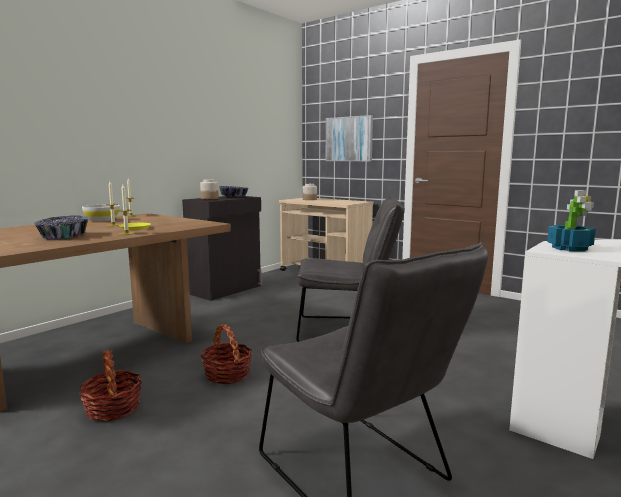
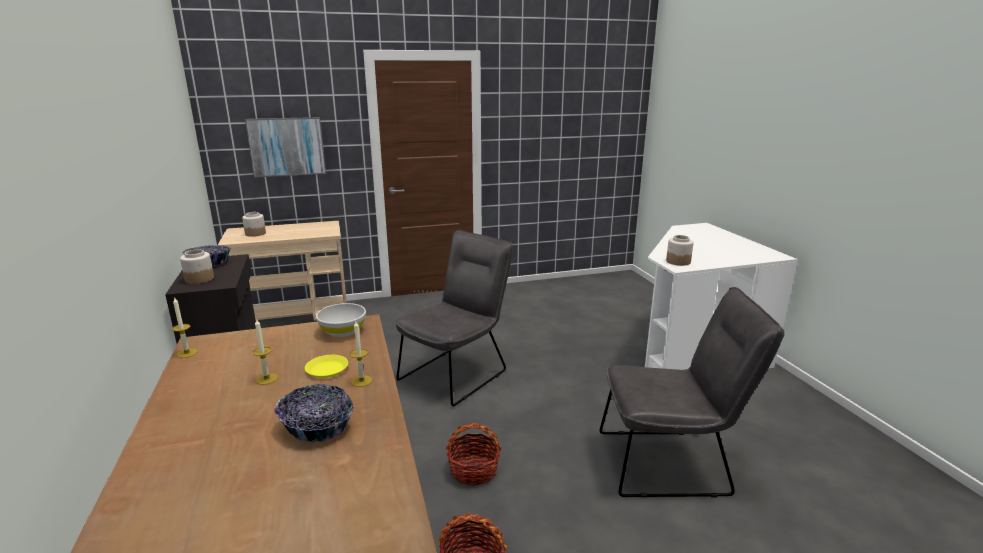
camera: 55 degrees left, 10 degrees up
(102, 220) = (196, 380): white bowl -> white bowl (343, 331)
(569, 248) = (678, 261): potted plant -> jar

